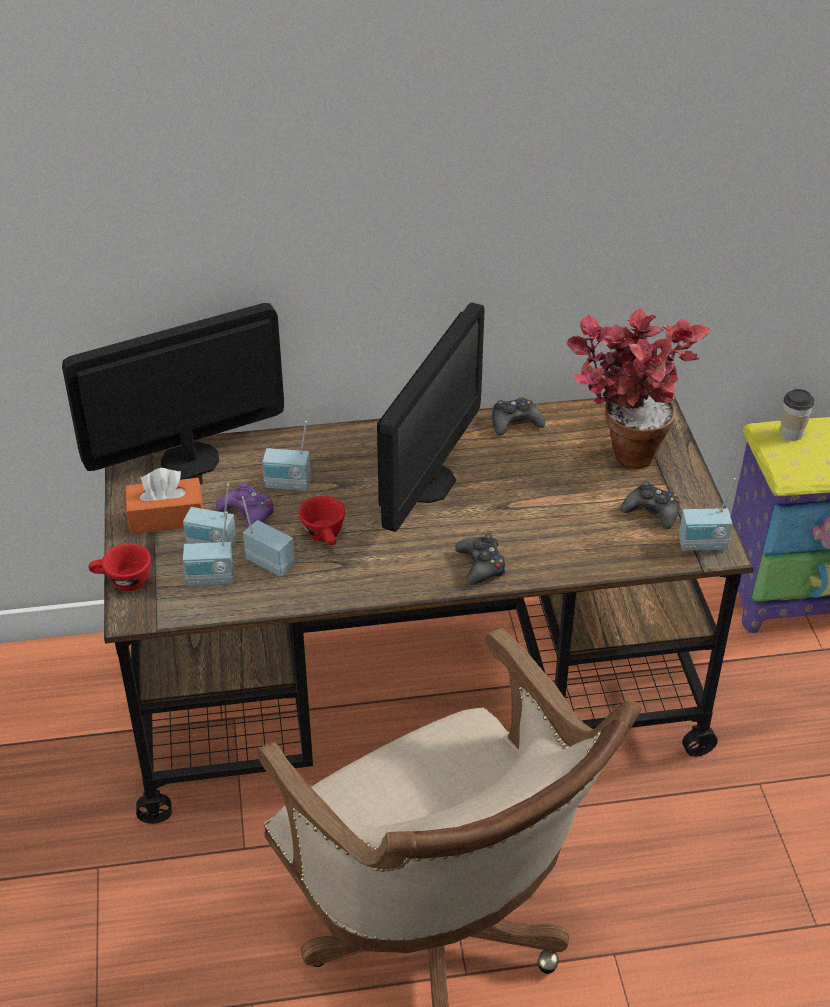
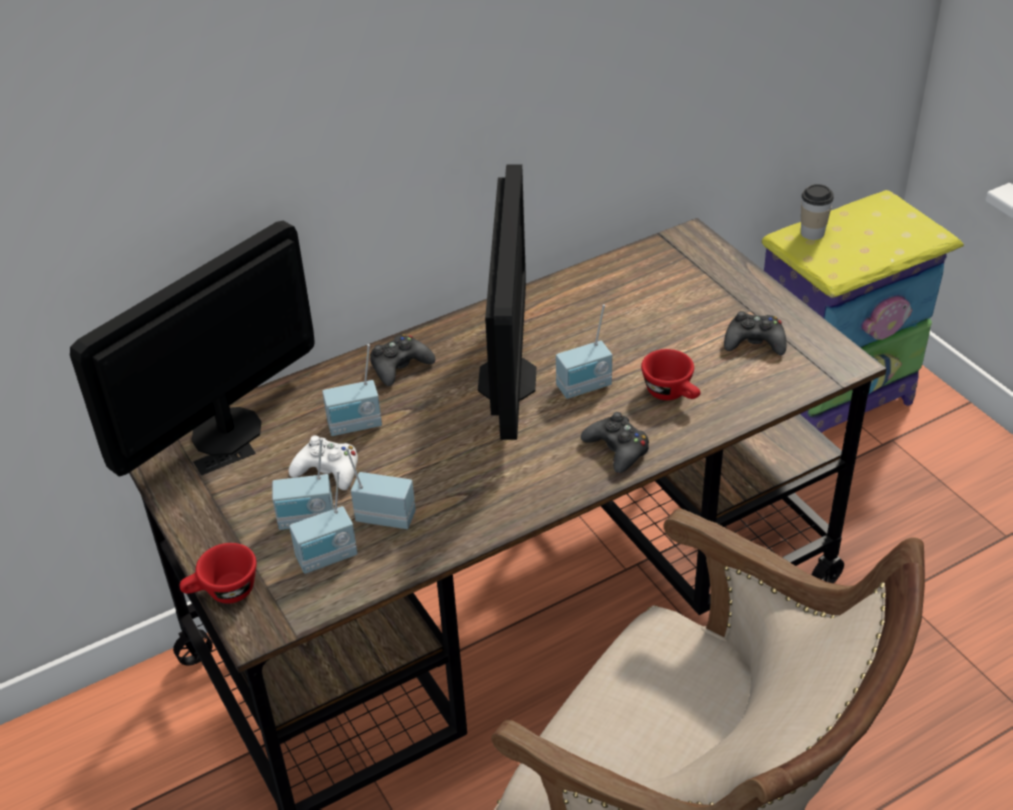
camera: 20 degrees left, 0 degrees up
(166, 517) = (234, 503): orange tissue box -> none
(248, 513) = (328, 470): purple game controller -> white game controller
(325, 537) = (431, 469): red cup -> red cup (672, 394)
(515, 422) = (561, 291): black game controller -> black game controller (400, 366)
(621, 449) = (684, 288): potted plant -> none
(703, 545) = (825, 361): radio -> radio (585, 387)

